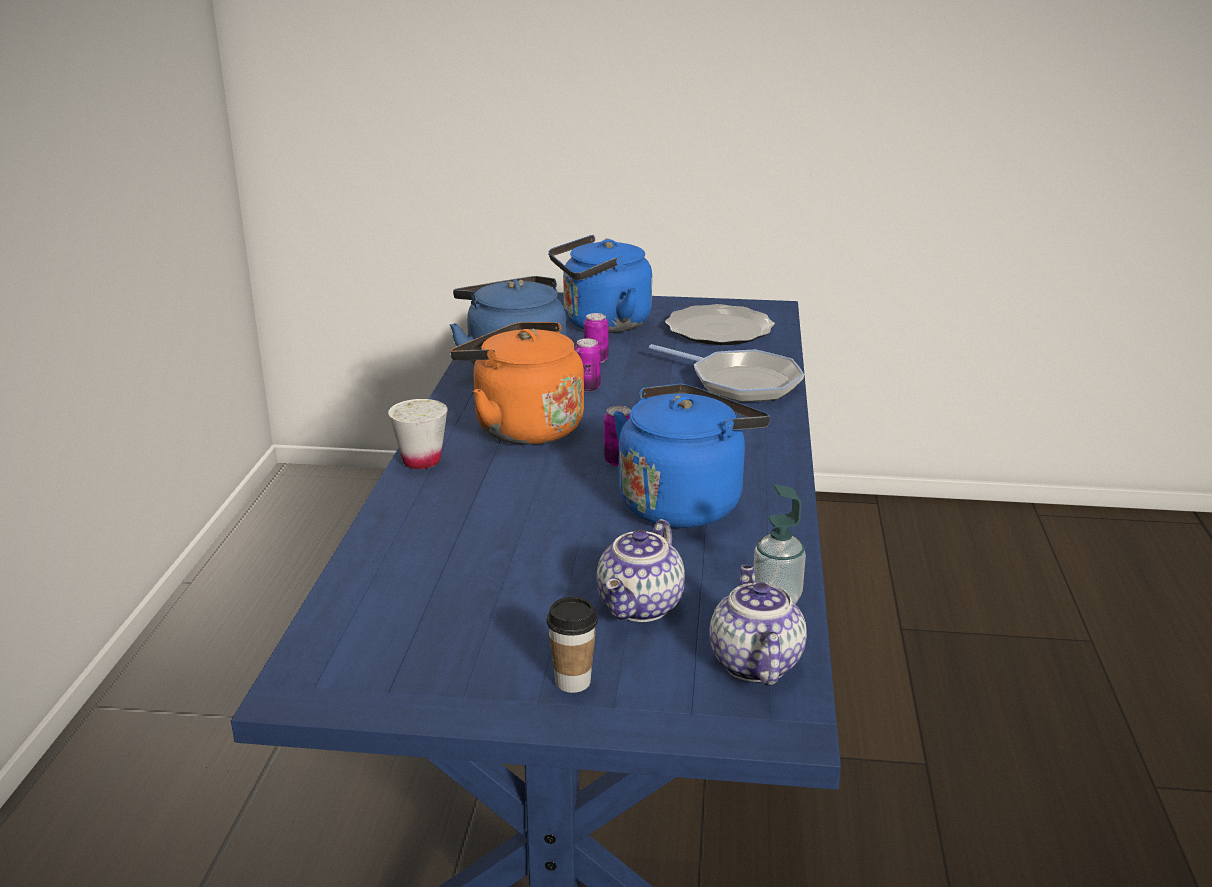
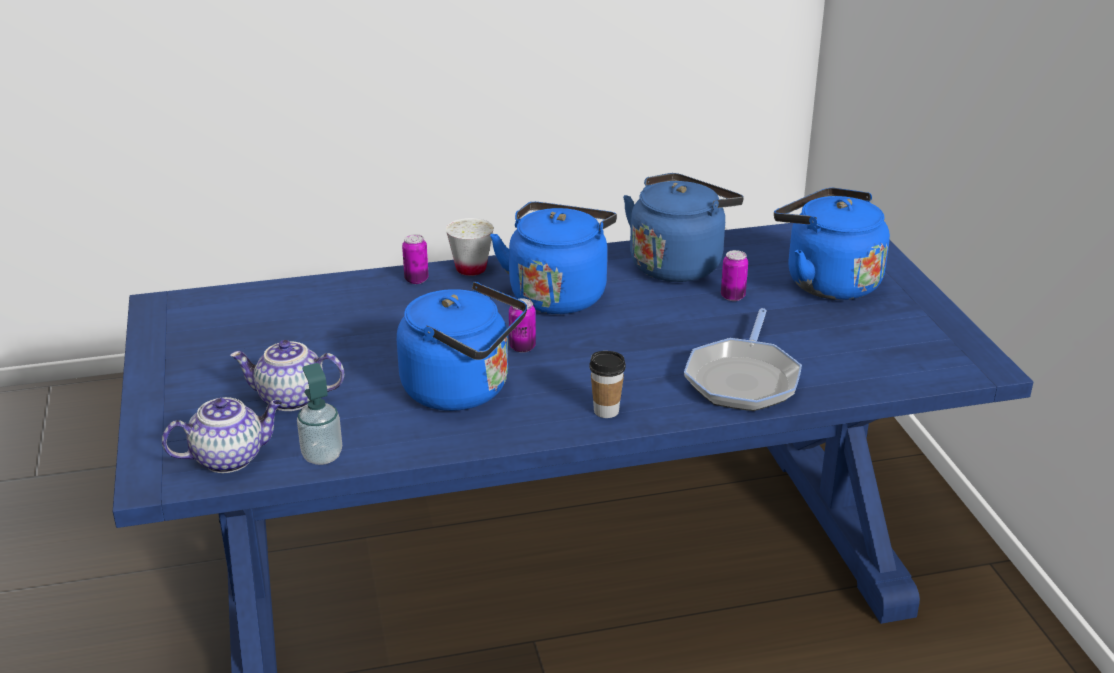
camera: 70 degrees right, 5 degrees up
(522, 427) = (558, 294): orange kettle -> blue kettle
(573, 682) = (188, 391): cup -> cup (606, 411)
(587, 387) = (664, 305): can -> can (416, 279)
(720, 330) = (880, 346): plate -> none

